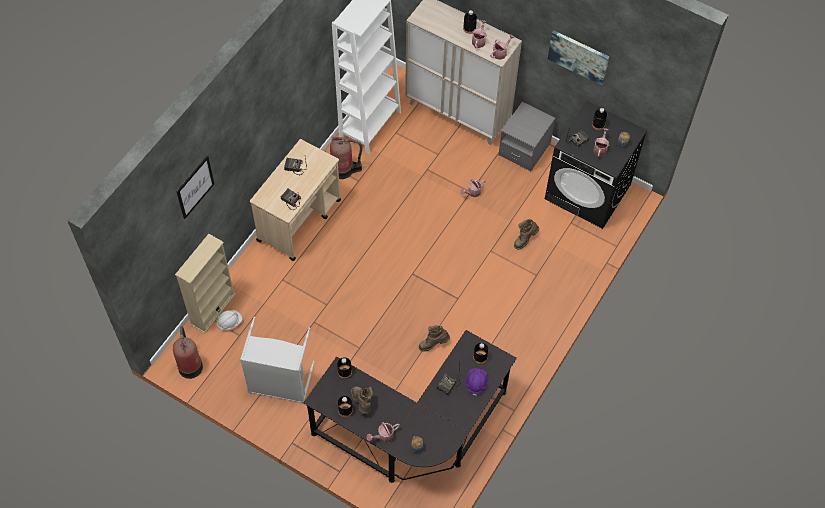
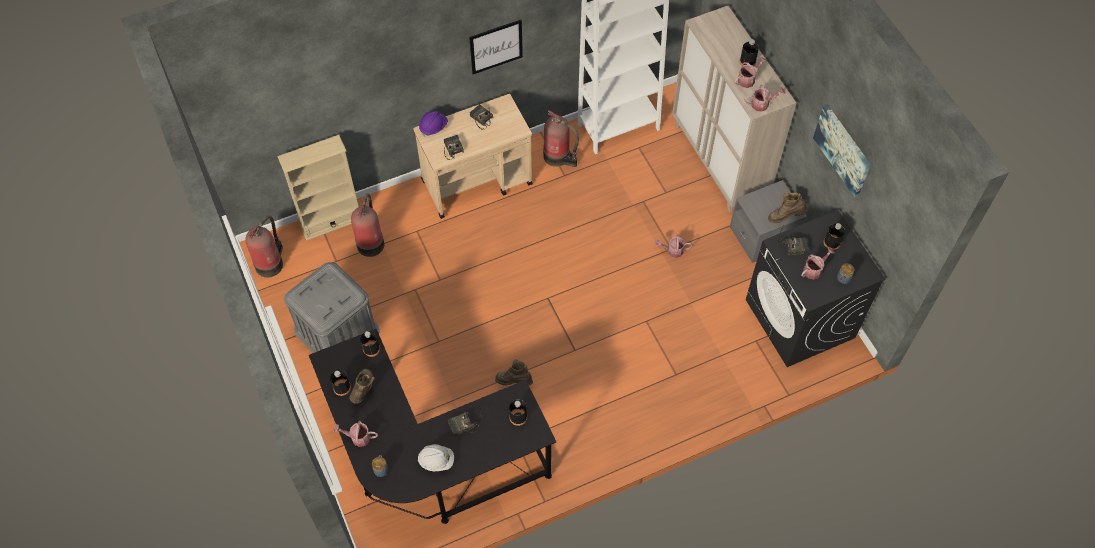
camera: 35 degrees right, 0 degrees up
(195, 187) = (325, 71): picture -> picture (496, 46)
(229, 322) = (336, 244): white hard hat -> white hard hat (436, 461)
(255, 307) = (371, 242): none -> fire extinguisher
(279, 384) = (336, 330): grey laundry basket -> grey storage box
(476, 383) = (492, 441): purple hard hat -> purple hard hat (433, 127)
(525, 239) = (692, 330): brown boot -> brown boot (785, 217)

